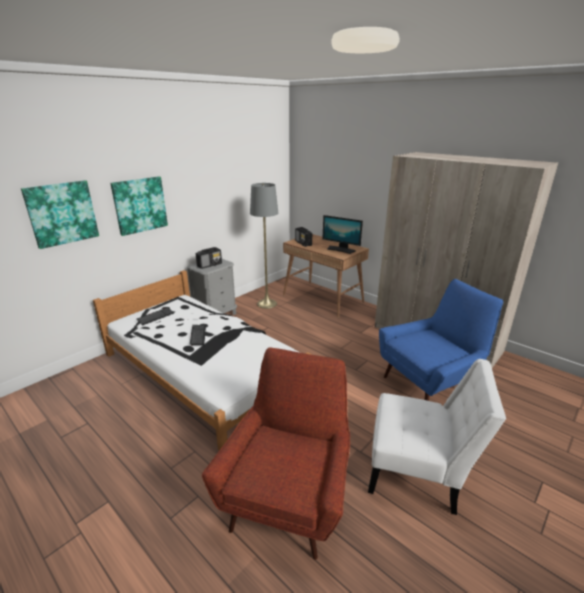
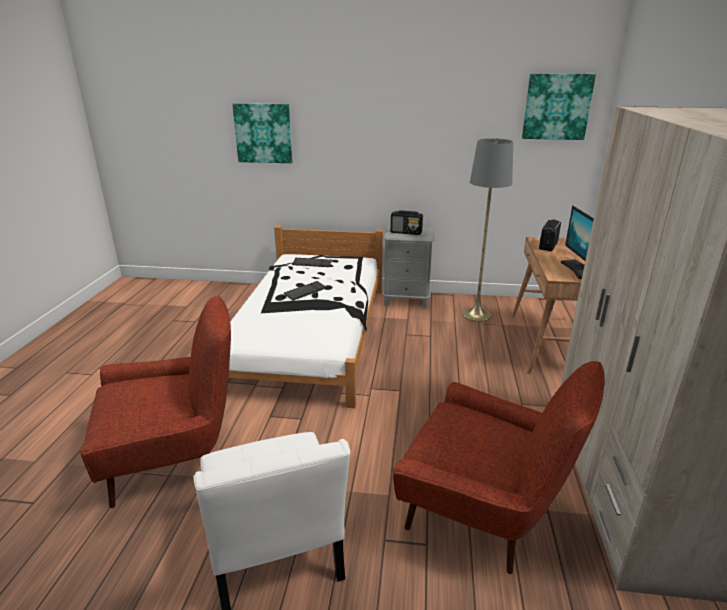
camera: 55 degrees right, 0 degrees up
(140, 205) = (342, 140): picture -> picture (557, 107)
(429, 383) = (482, 514): blue armchair -> red armchair

